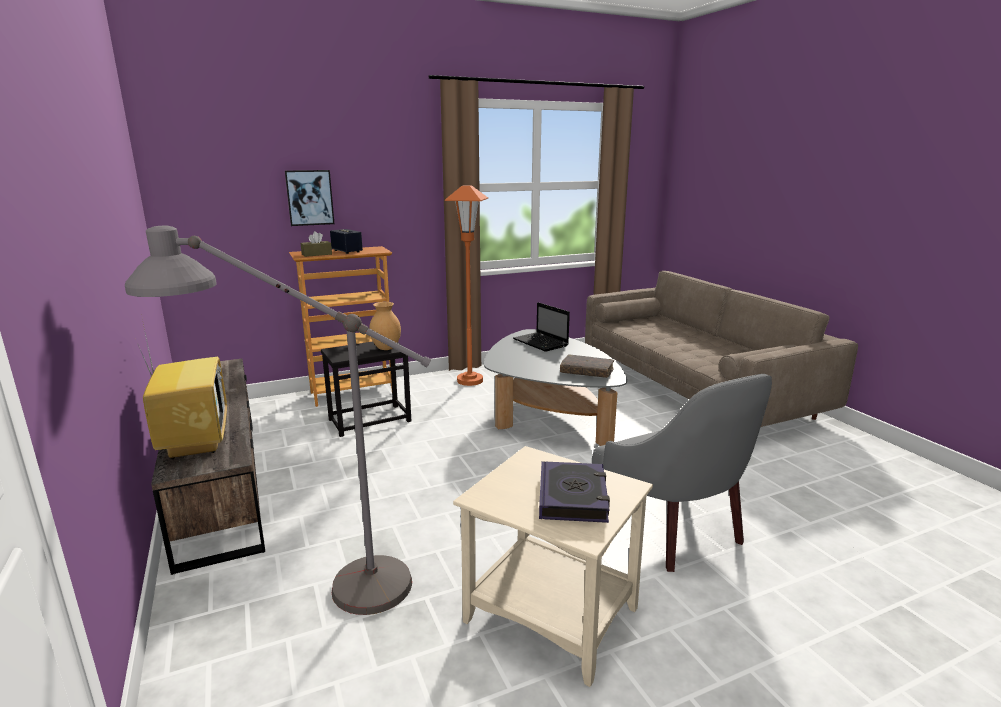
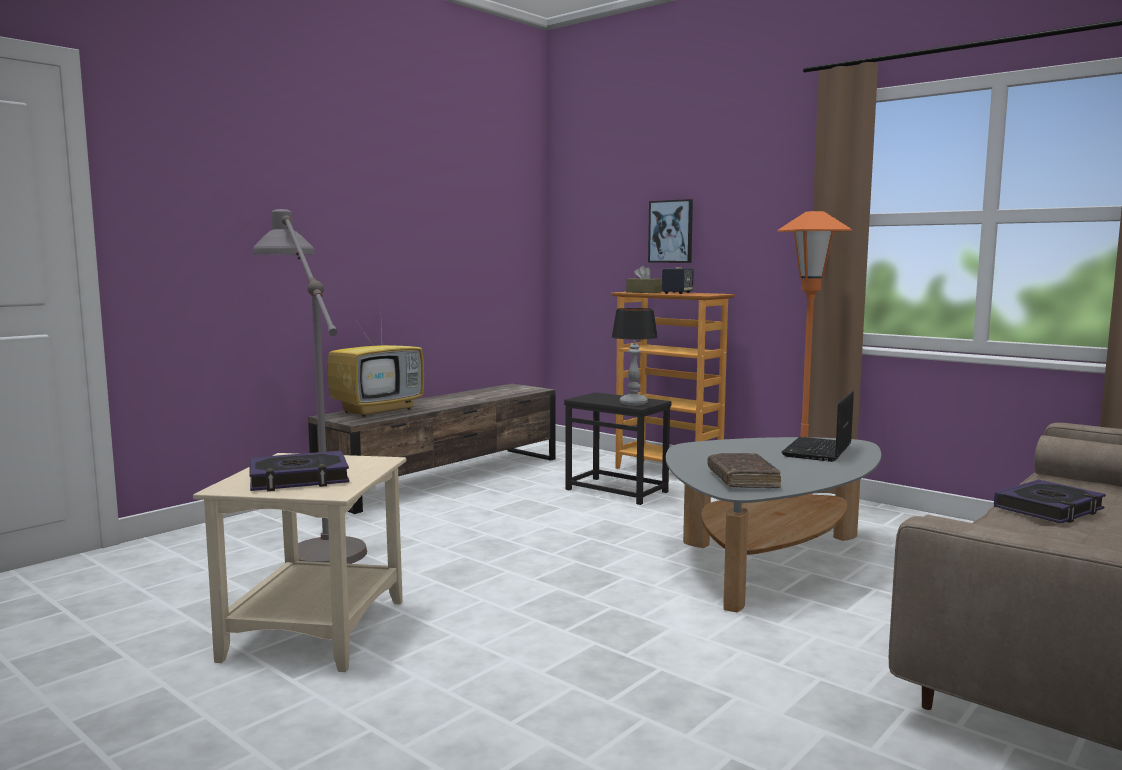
camera: 65 degrees right, 10 degrees down
(385, 348) = (633, 403): brown vase -> table lamp
(658, 338) = (1049, 509): none -> book
(673, 530) = (534, 679): grey armchair -> none

